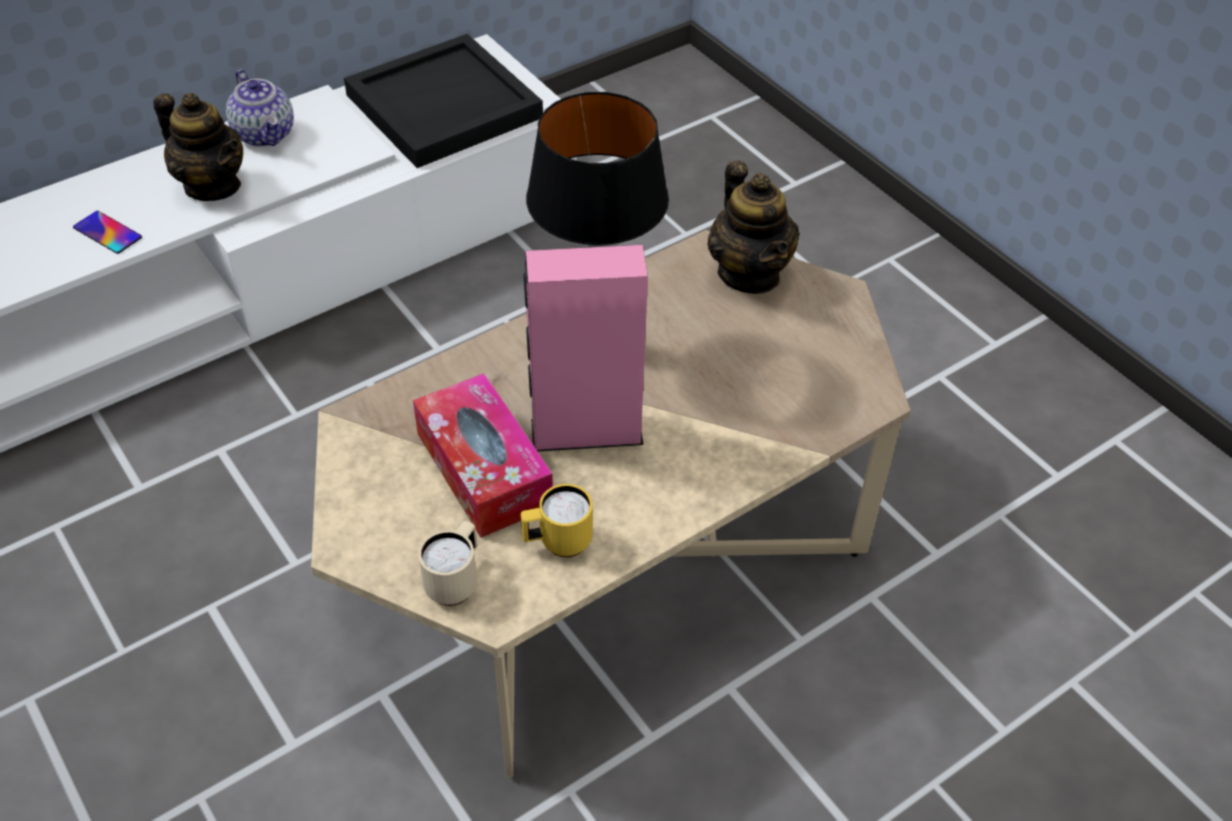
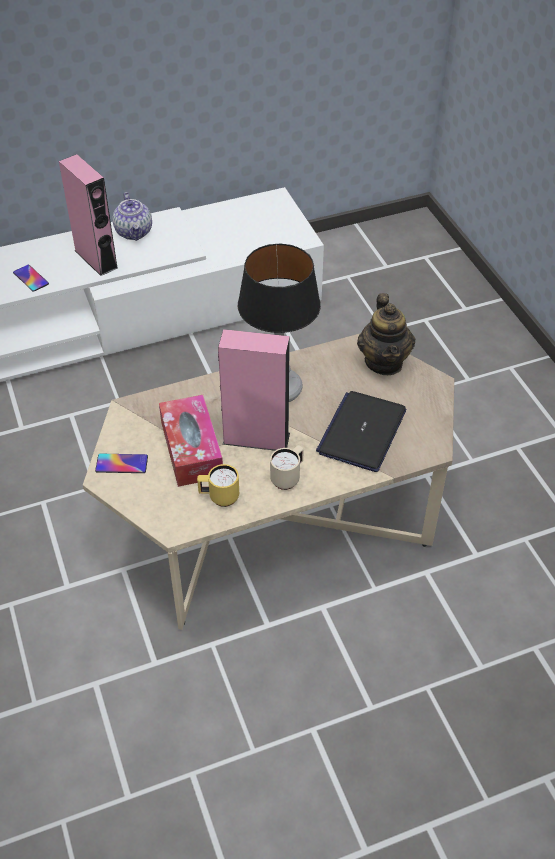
camera: 15 degrees right, 0 degrees up
(212, 185) = (96, 259): teapot -> pink speaker
(370, 517) = (121, 464): none -> phone
(443, 107) = (244, 230): black tray -> none
(455, 581) = (157, 507): beige mug -> beige mug (288, 478)
(754, 390) = (362, 432): none -> laptop

